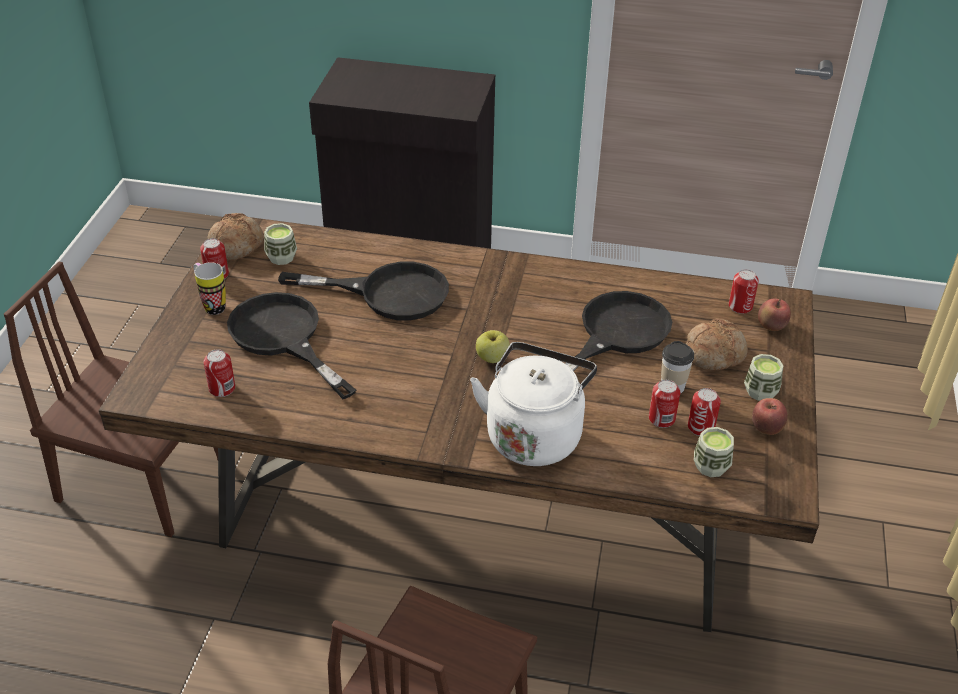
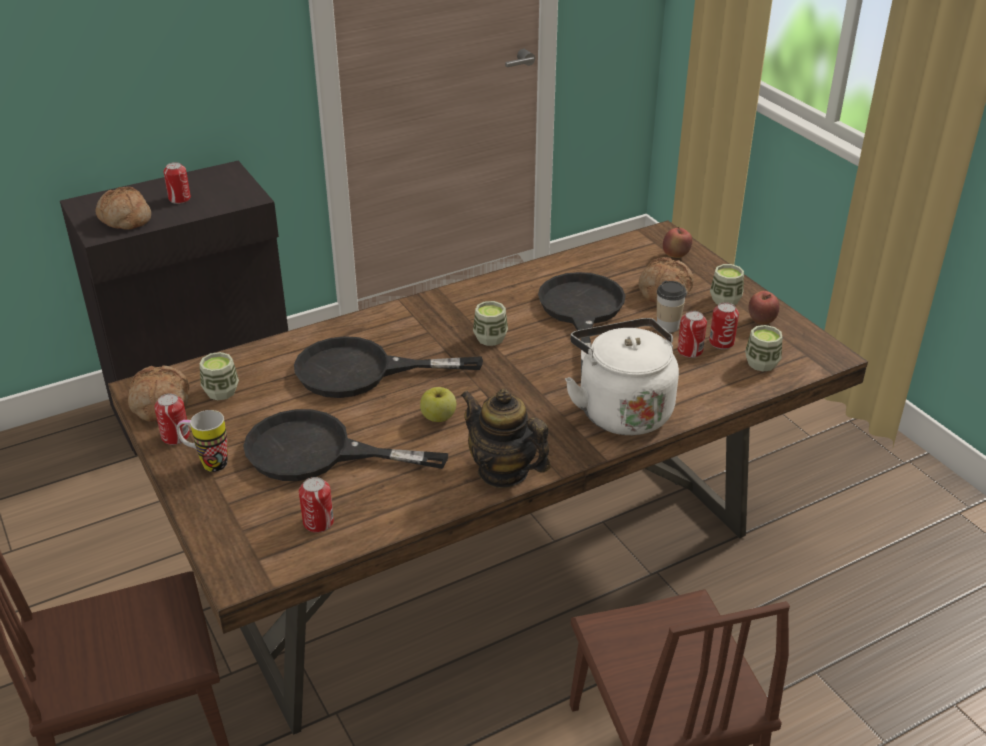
camera: 40 degrees left, 5 degrees down
(358, 91) = (124, 219): none -> bread
(383, 428) = (503, 471): none -> teapot
(387, 293) = (362, 371): black frying pan -> black frying pan turned 150 degrees counterclockwise
(492, 358) = (516, 375): apple -> apple (438, 418)
(513, 317) = (490, 338): none -> cup
(740, 306) = (638, 252): can -> can (179, 199)

